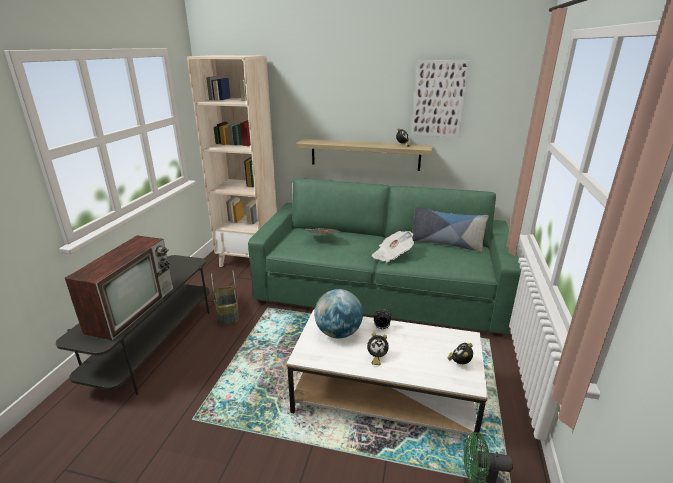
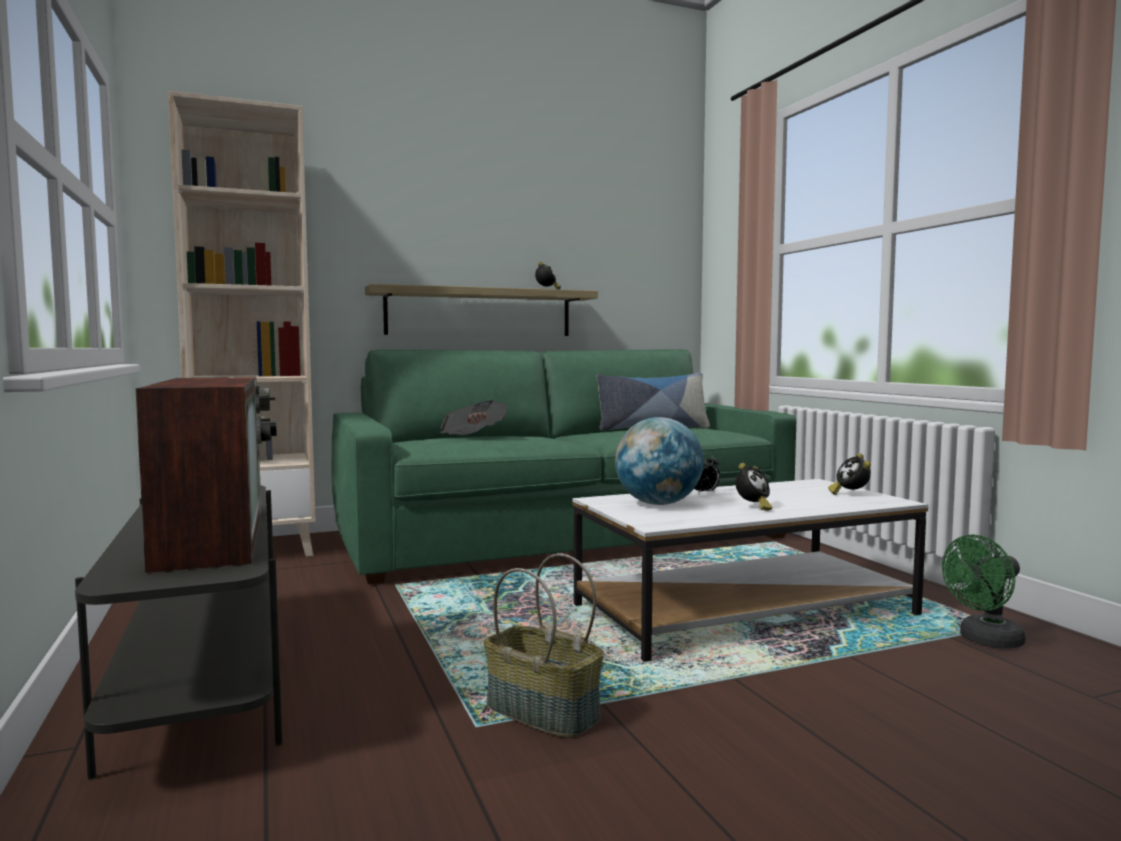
camera: 35 degrees left, 20 degrees down
(227, 313) = (320, 608): basket -> basket (540, 712)
(392, 256) = (606, 438): newspaper -> none
(439, 99) = (586, 224): picture -> none

